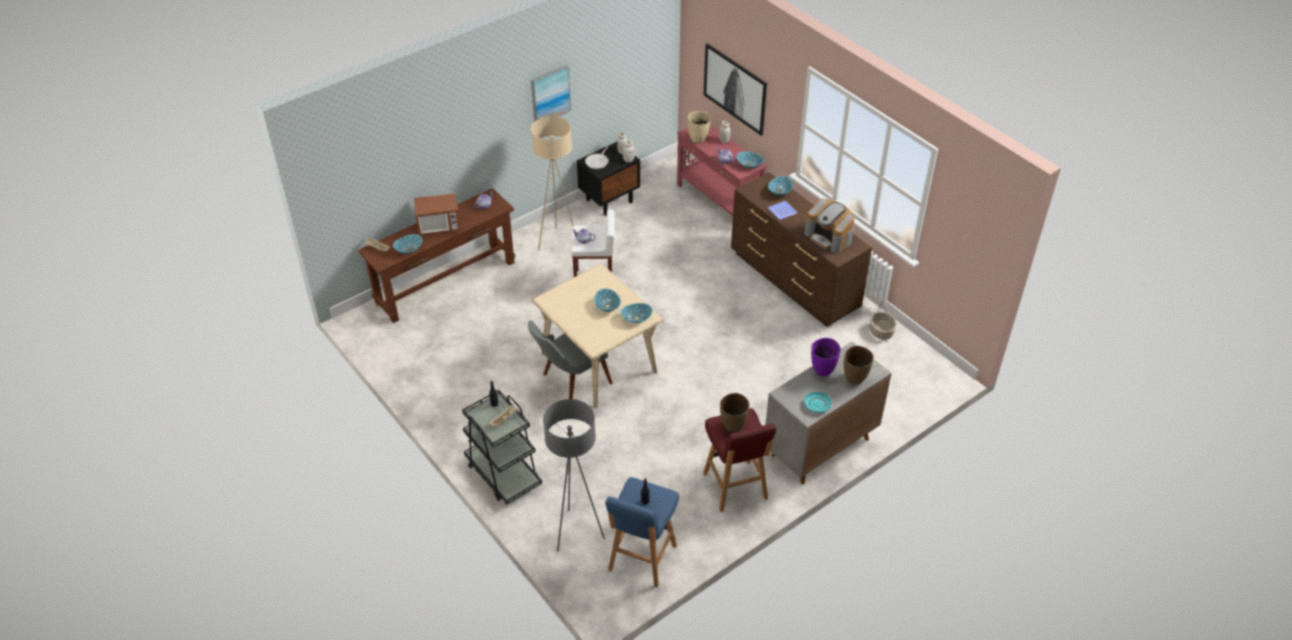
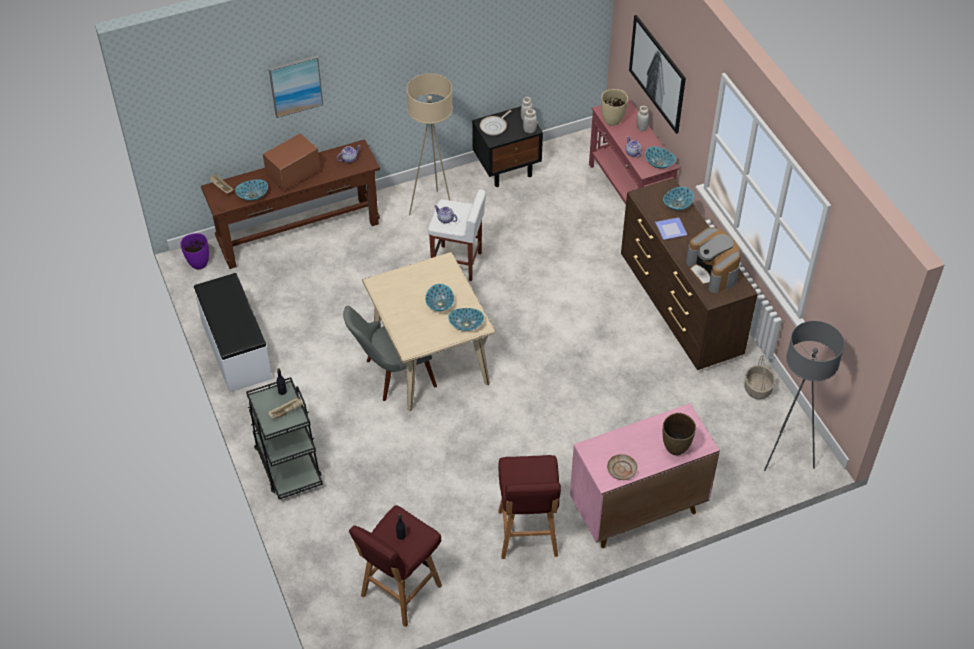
camera: 15 degrees right, 5 degrees up
(421, 388) = (235, 349): none -> white bench
(439, 226) = (293, 175): microwave -> microwave turned 135 degrees clockwise
(550, 94) = (442, 47): picture -> picture (295, 85)
(576, 532) = (342, 546): grey floor lamp -> grey floor lamp (786, 456)
(641, 559) = (399, 592): blue stool -> red stool
(733, 426) = (525, 472): brown vase -> none
(817, 405) = (621, 470): turquoise plate -> beige plate
(819, 447) = (636, 510): grey cabinet -> pink cabinet
(822, 370) = (643, 431): purple vase -> purple vase (198, 264)

